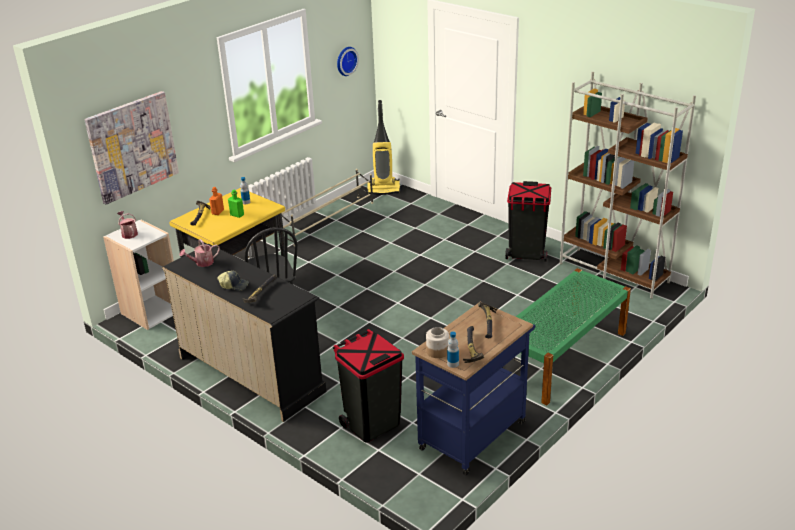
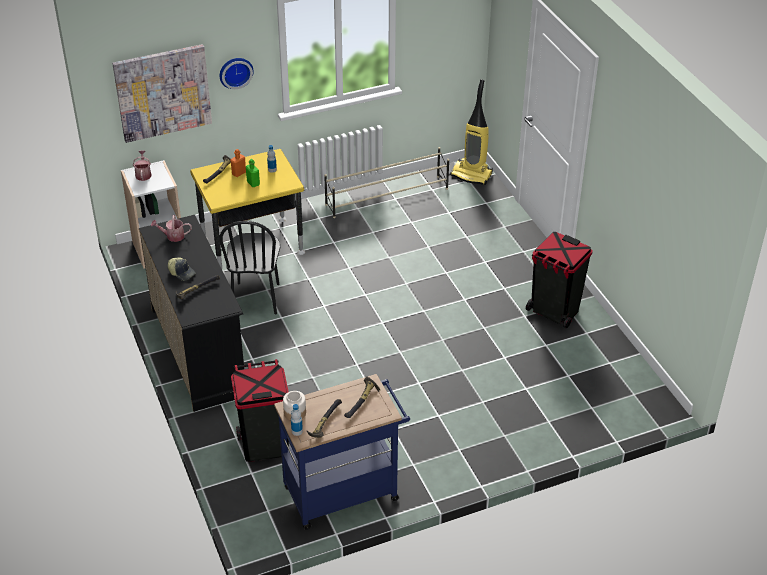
camera: 25 degrees right, 10 degrees up
(345, 60) = (446, 30): wall clock -> wall clock (235, 72)
(561, 356) = (490, 444): green bench -> none
(613, 273) = (626, 368): brown bookcase -> none

